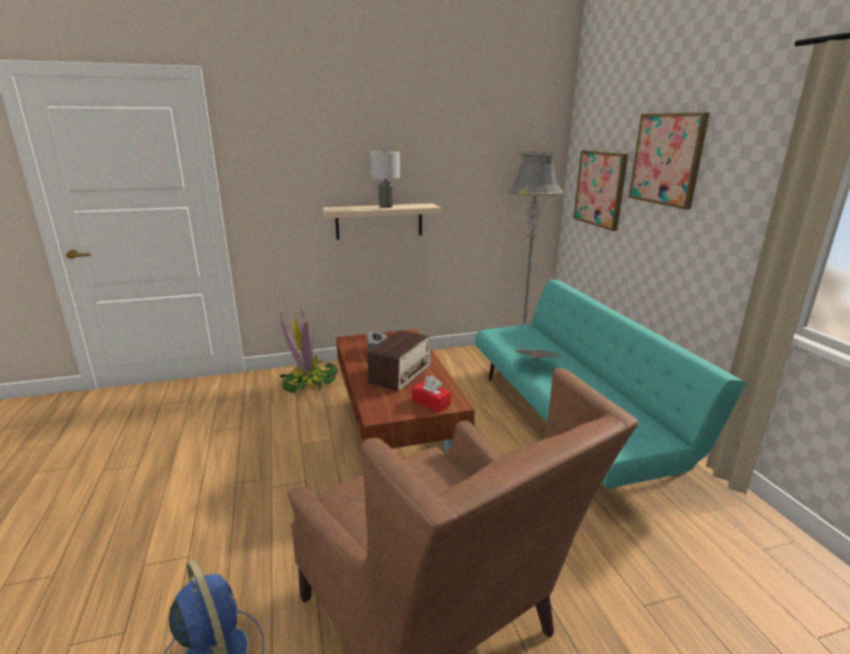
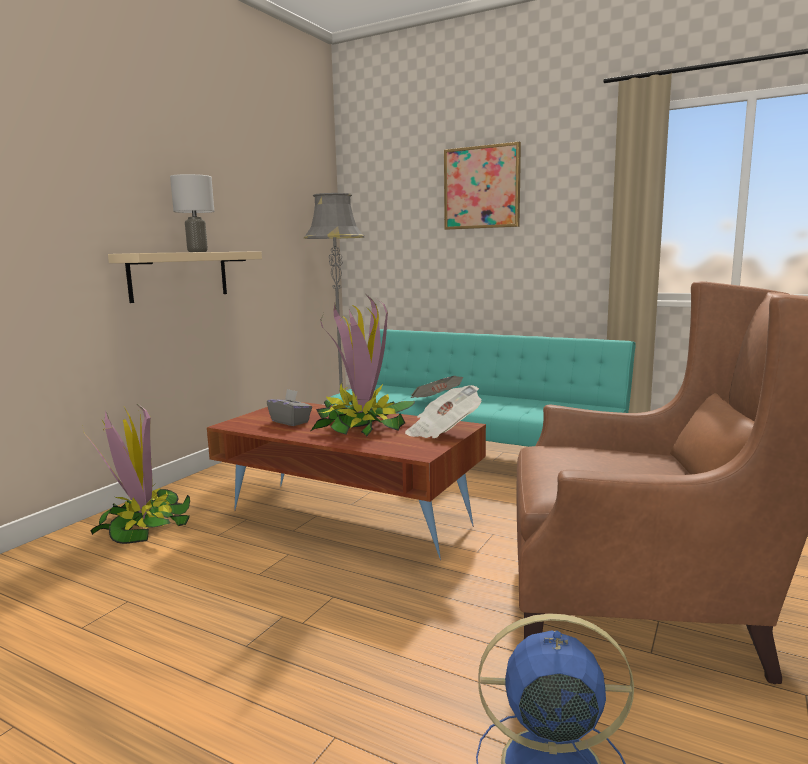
camera: 45 degrees left, 10 degrees down
(400, 373) = (361, 426): radio -> potted plant
(431, 403) = (443, 431): red tissue box -> newspaper
(600, 189) = (398, 229): picture -> none

